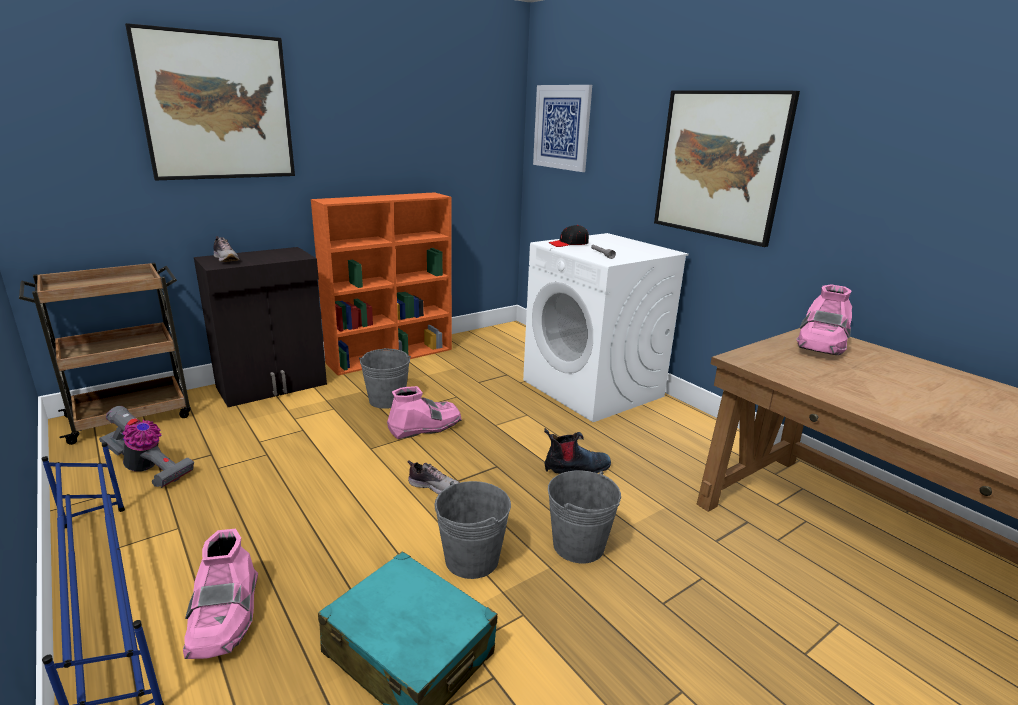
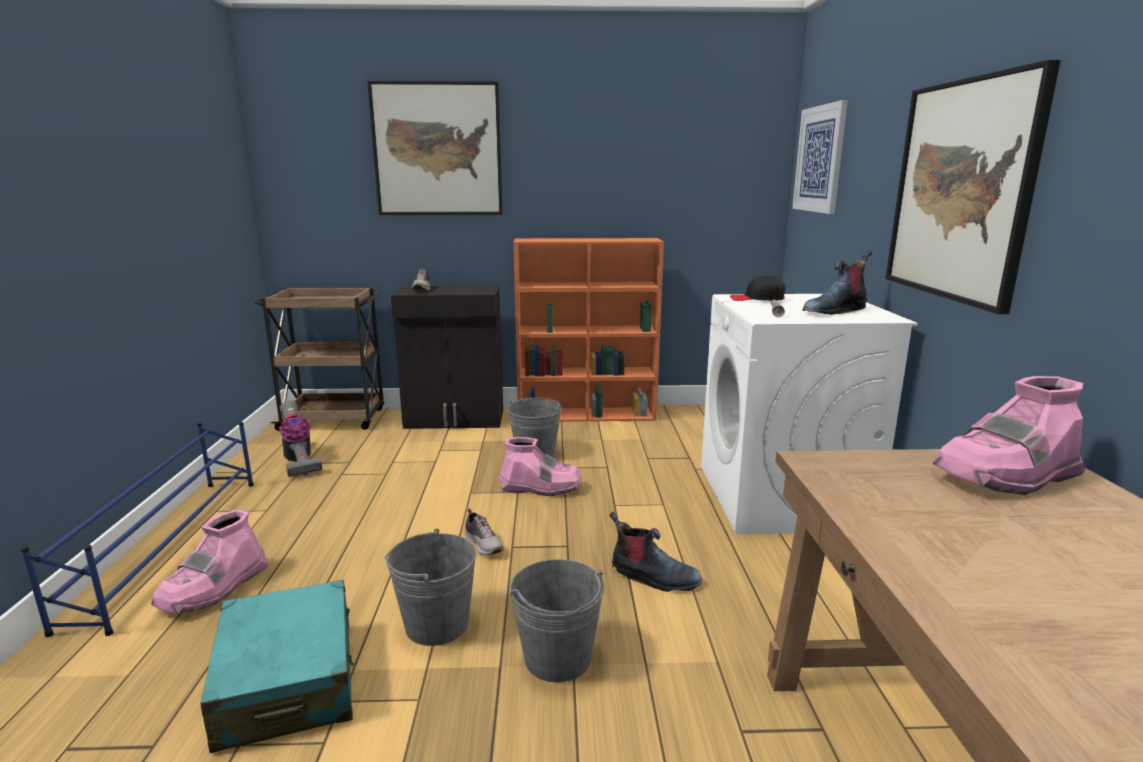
camera: 35 degrees right, 5 degrees down
(631, 249) = (834, 311): none -> boot

